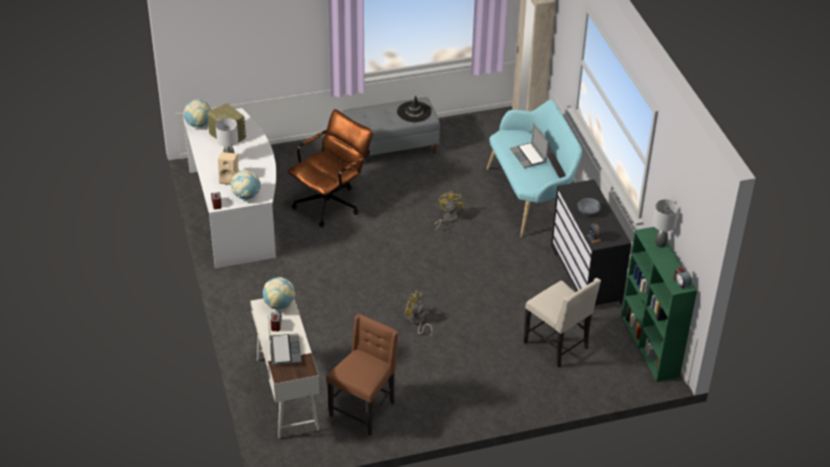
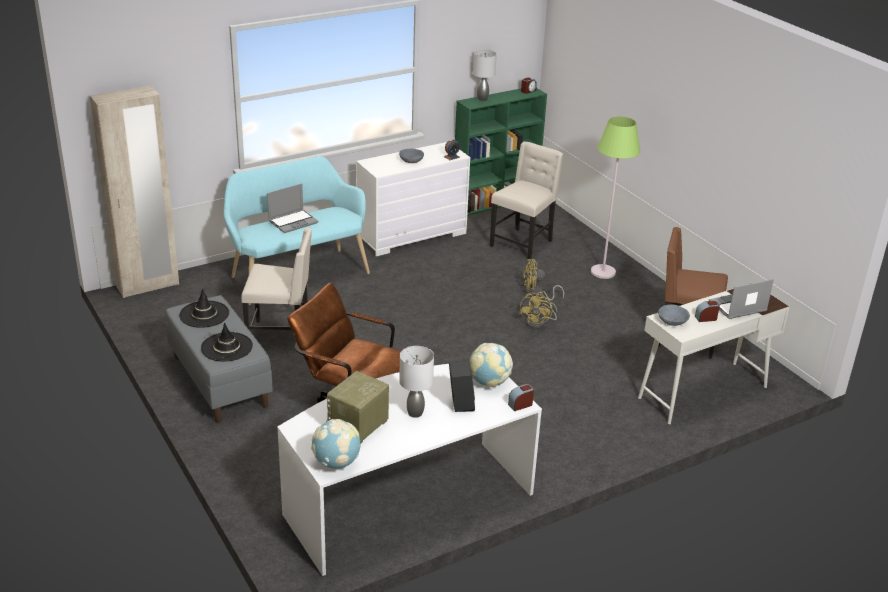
camera: 105 degrees left, 10 degrees down
(230, 179) = (460, 403): beige speaker -> black speaker
(279, 305) = (673, 321): globe -> grey bowl
(370, 118) = (227, 347): none -> black hat
(437, 180) = (281, 337): none -> beige chair
(447, 219) = (354, 322): yellow fan -> yellow fan (536, 293)
(491, 388) = (603, 272): none -> green floor lamp
(586, 274) = (411, 235): black dresser -> white dresser

